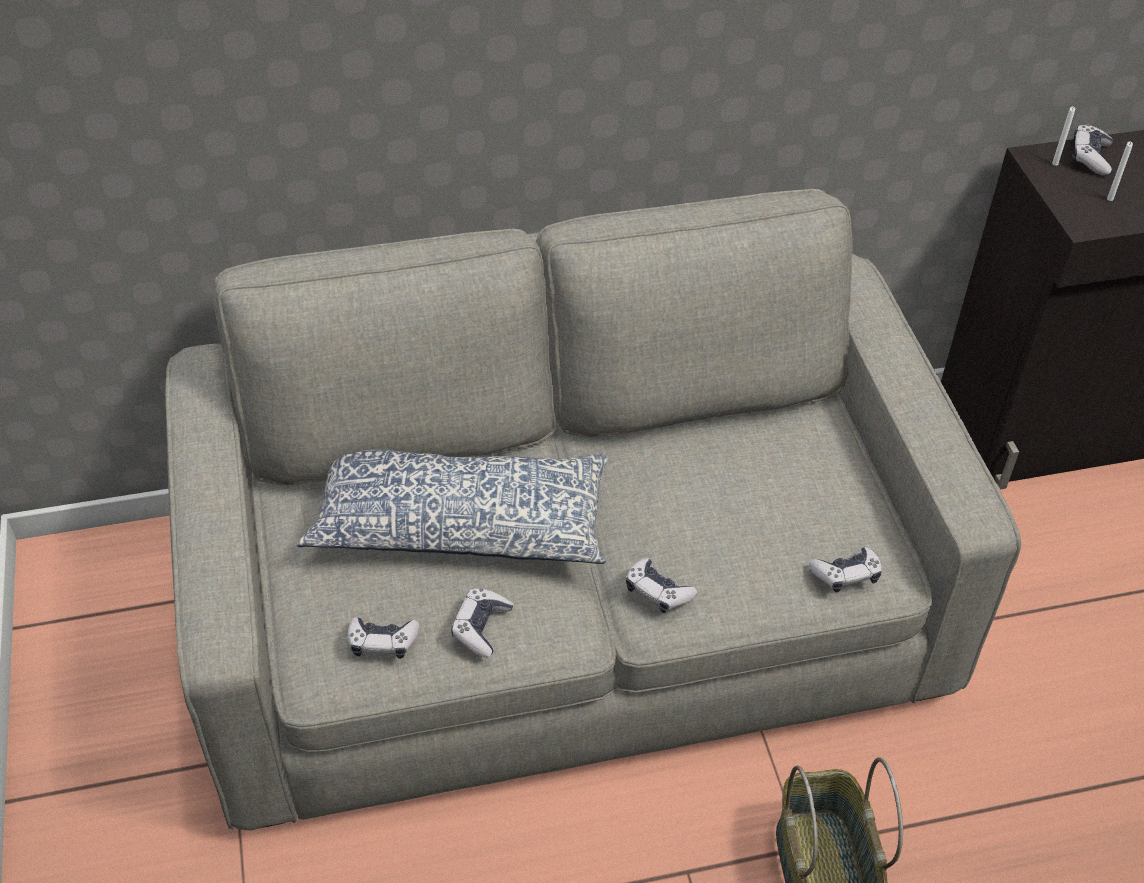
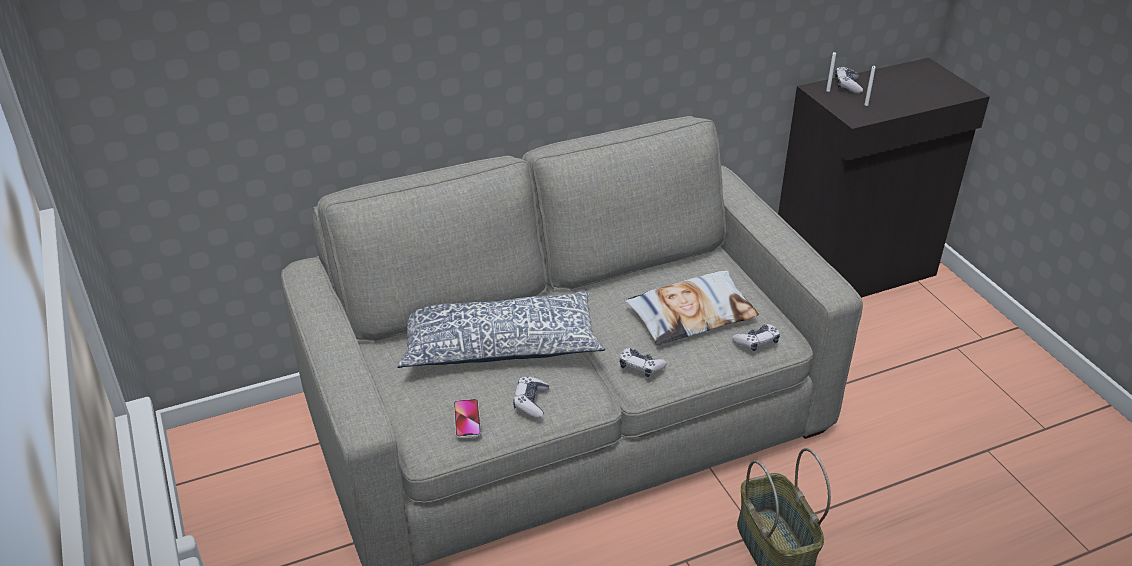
camera: 10 degrees left, 10 degrees down
(382, 642) = (467, 419): game controller -> phone
(758, 511) = (691, 314): none -> pillow

